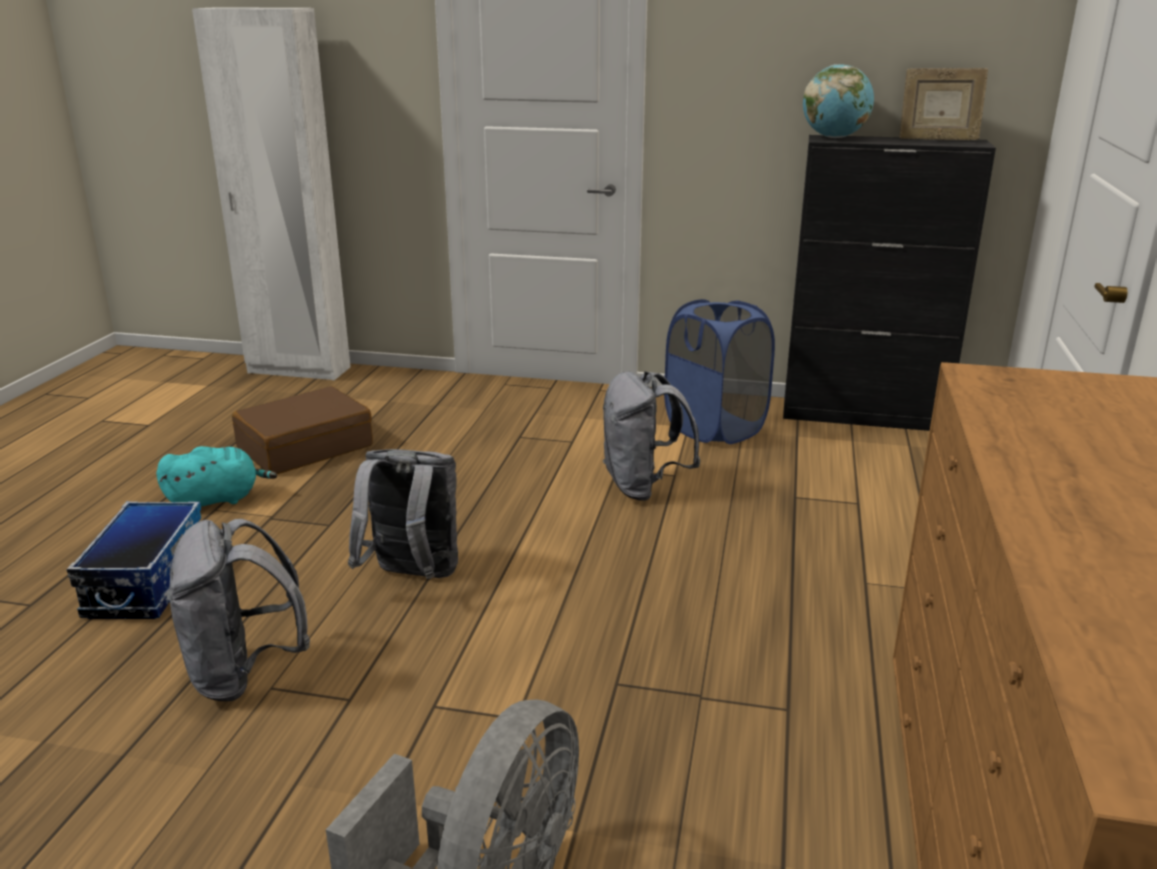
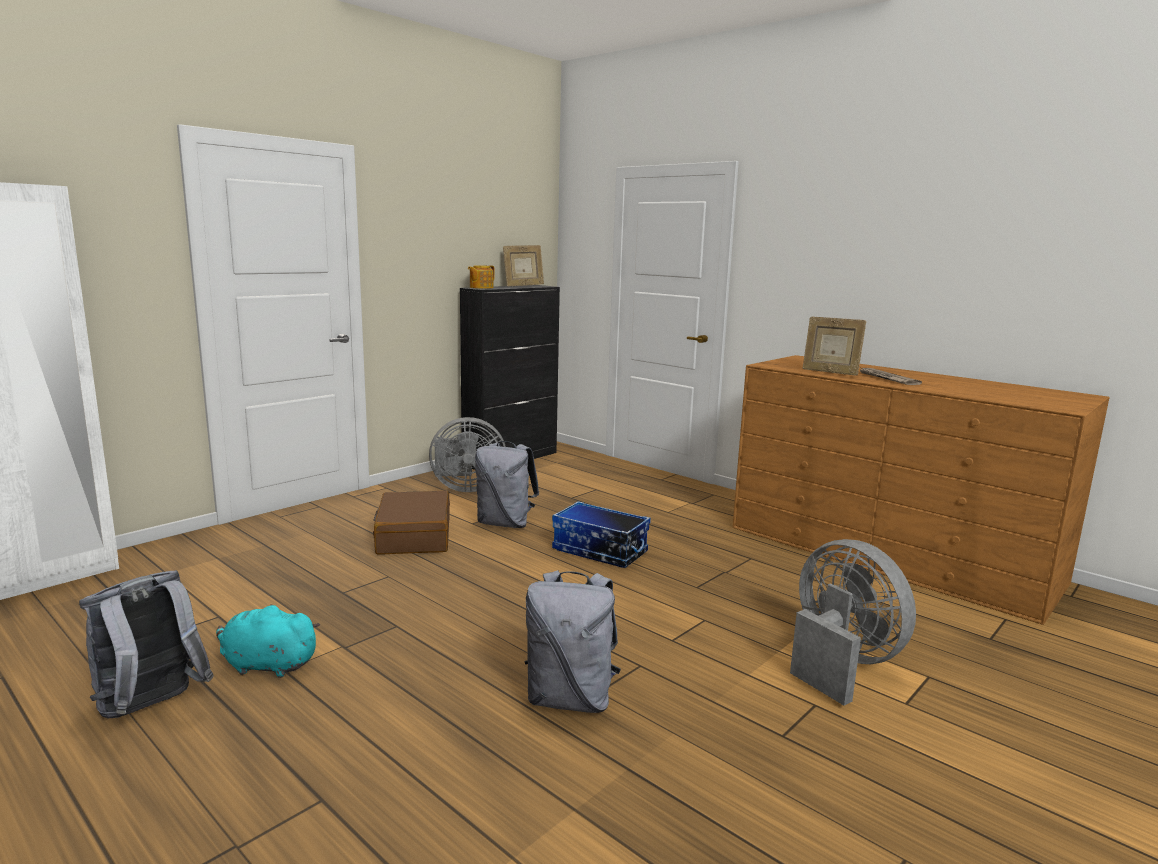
camera: 60 degrees left, 10 degrees down
(146, 582) = (372, 724): storage box -> storage box (599, 551)
(217, 500) = (266, 665): turquoise plush toy -> turquoise plush toy turned 90 degrees counterclockwise
(305, 446) = (235, 608): brown suitcase -> brown suitcase (413, 536)
(412, 577) = (518, 613): grey backpack -> grey backpack (151, 708)
(715, 428) = (465, 488): blue laundry basket -> grey fan
(834, 137) = (480, 287): globe -> teapot
(1022, 430) = (830, 372): none -> picture frame
(1086, 489) = (886, 378): none -> newspaper

